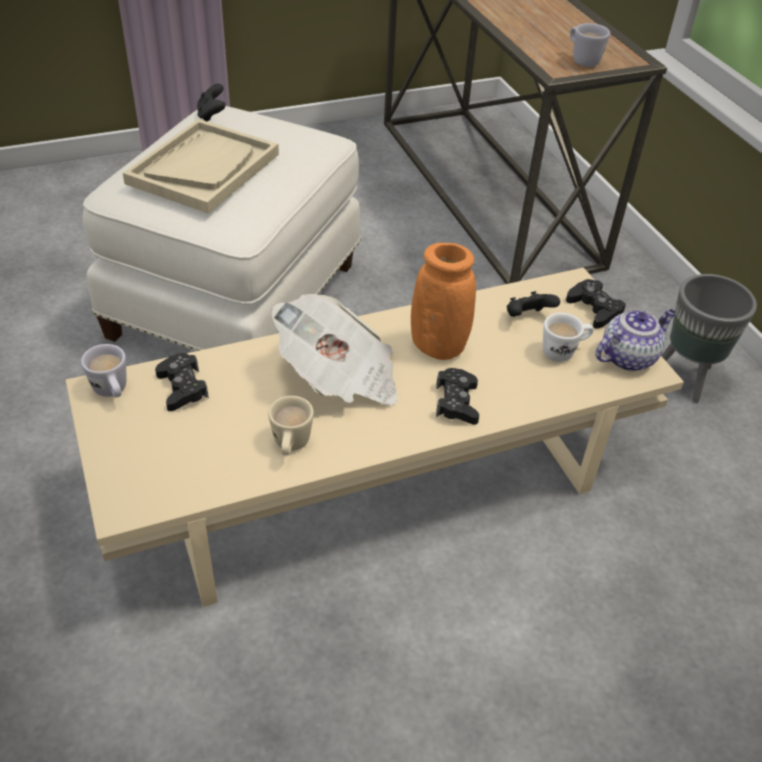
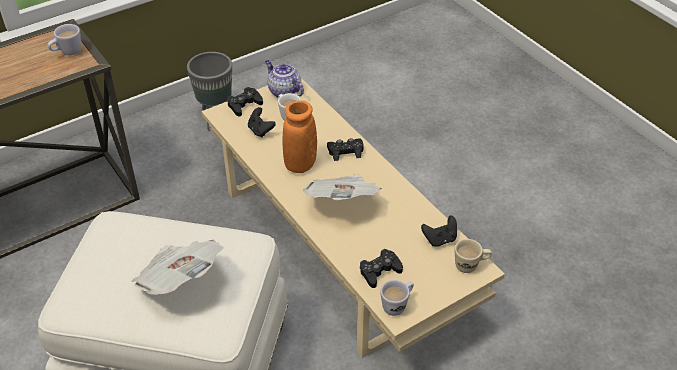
camera: 100 degrees left, 0 degrees up
(203, 168) = (180, 280): beige tray -> newspaper
(212, 116) = (79, 305): black game controller -> black game controller (440, 239)
(290, 446) = (406, 211): beige mug -> beige mug (471, 265)

